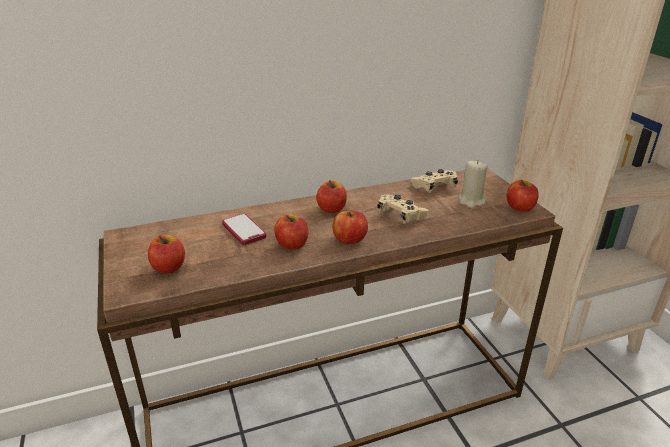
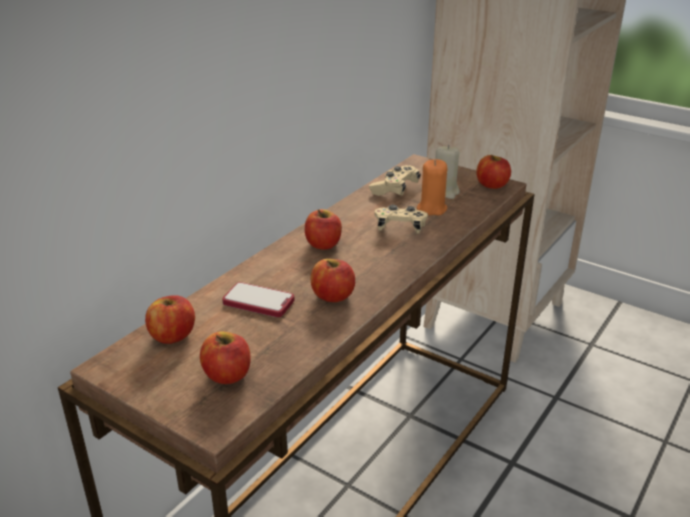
camera: 35 degrees left, 0 degrees up
(349, 239) = (383, 269): apple -> apple (172, 336)
(443, 210) = (431, 209): none -> orange candle

